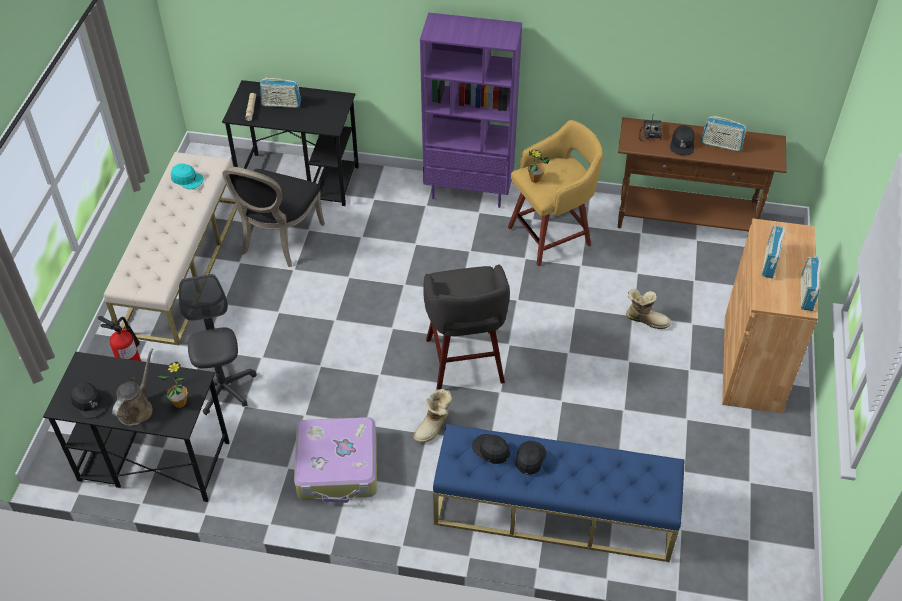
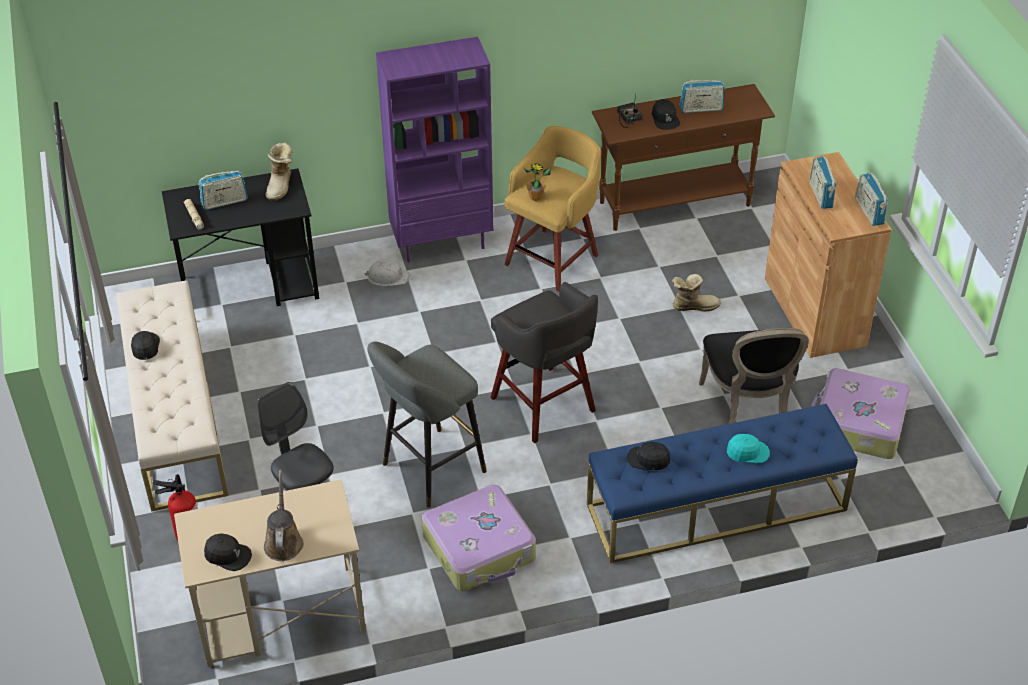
camera: 25 degrees left, 5 degrees down
(153, 461) = (279, 616): black desk -> beige desk
(180, 402) = (326, 520): potted plant -> none
(187, 179) = (153, 315): turquoise cap -> turquoise cap (747, 452)
(278, 240) = (268, 355): black chair -> black chair (749, 411)
(339, 383) = (429, 470): none -> grey stool
(408, 206) = (387, 277): none -> white hard hat
(434, 427) = (552, 476): boot -> boot (281, 186)
(530, 458) = (689, 453): black cap -> black cap (145, 347)
(729, 483) = (857, 424): none -> suitcase

